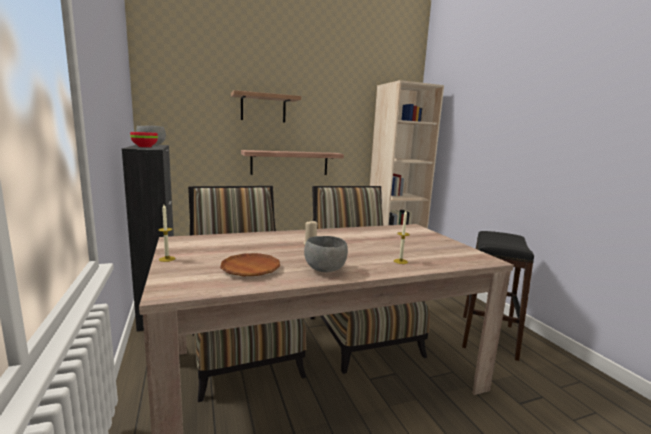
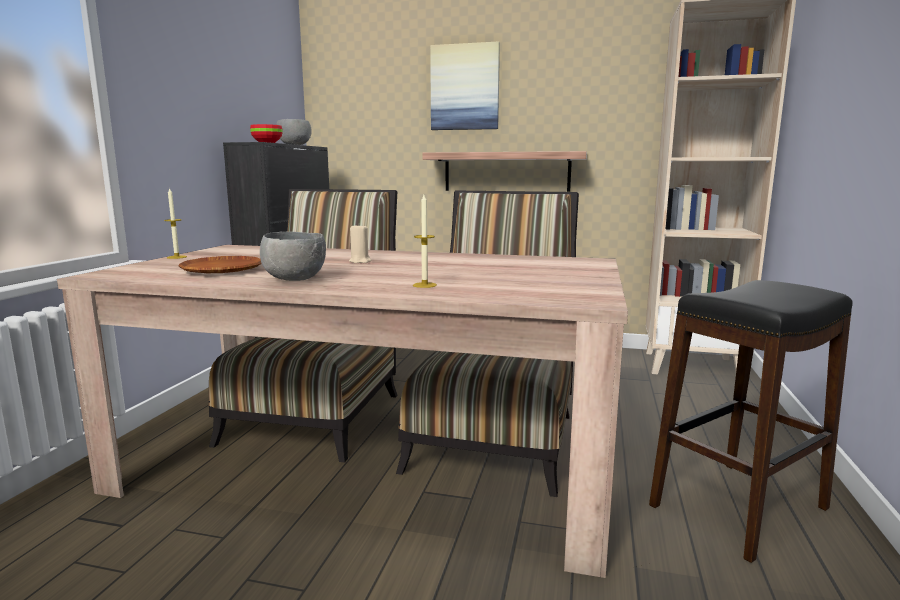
camera: 35 degrees right, 0 degrees up
(263, 108) = (465, 87): shelf -> picture

